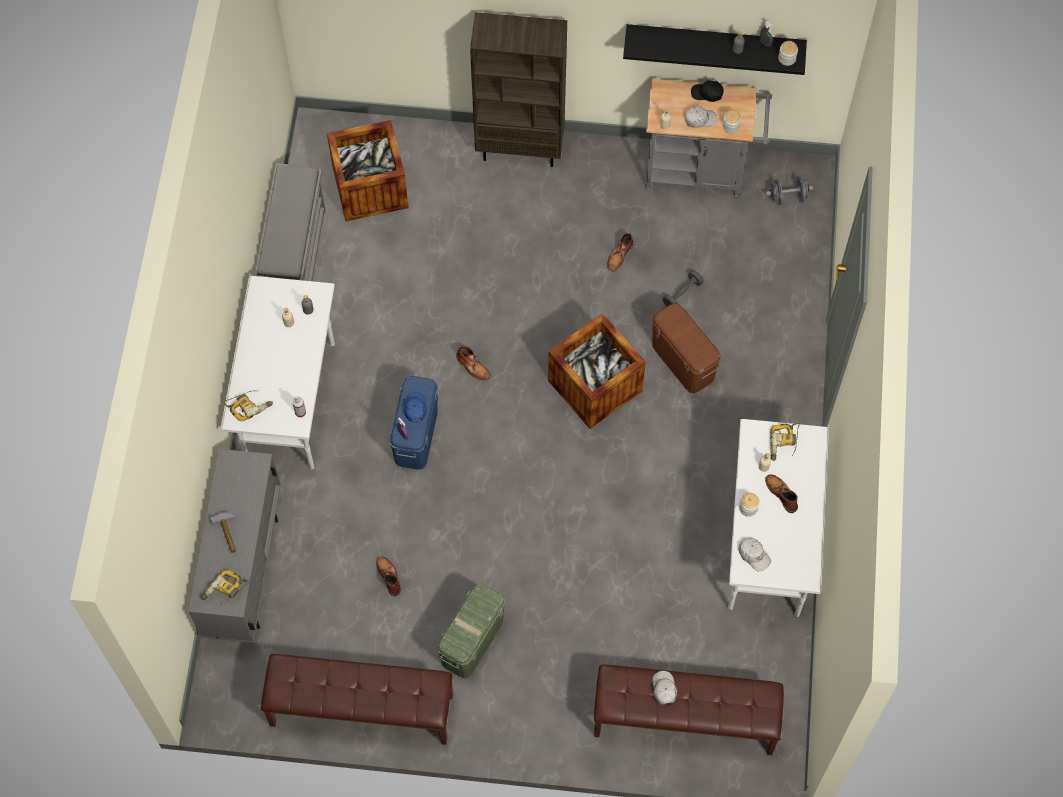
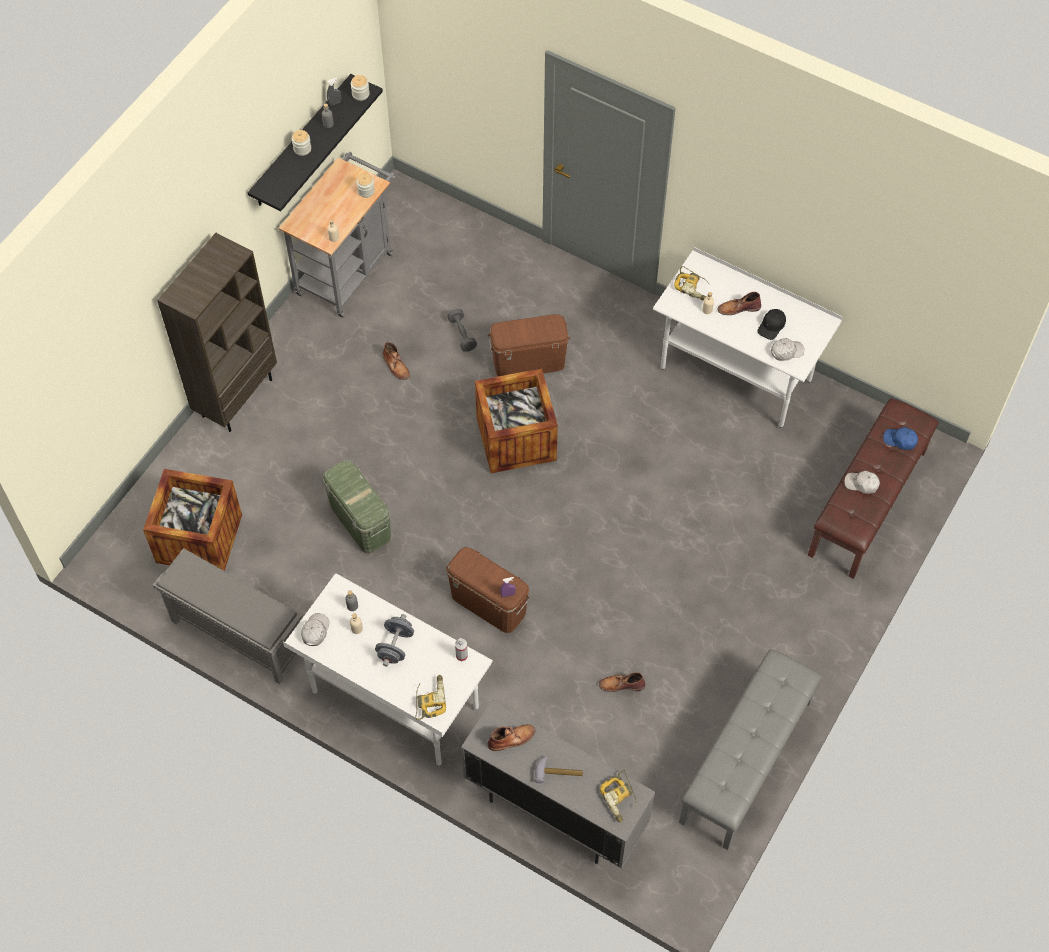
camera: 65 degrees left, 5 degrees down
(361, 710) = (746, 762): brown bench -> grey bench
(415, 408) = (486, 573): blue cap -> blue cap (900, 440)
(416, 435) = (488, 604): blue storage box -> brown storage box
(472, 641) = (720, 640): green storage box -> green storage box (360, 521)
(473, 367) = (443, 528): brown boot -> brown boot (512, 738)
(699, 119) = (344, 210): white cap -> white cap (315, 631)
(707, 93) = (321, 194): black cap -> black cap (771, 326)
(748, 508) = (740, 337): jar -> jar (302, 149)
(787, 197) = (413, 219): grey dumbbell -> grey dumbbell (395, 646)

